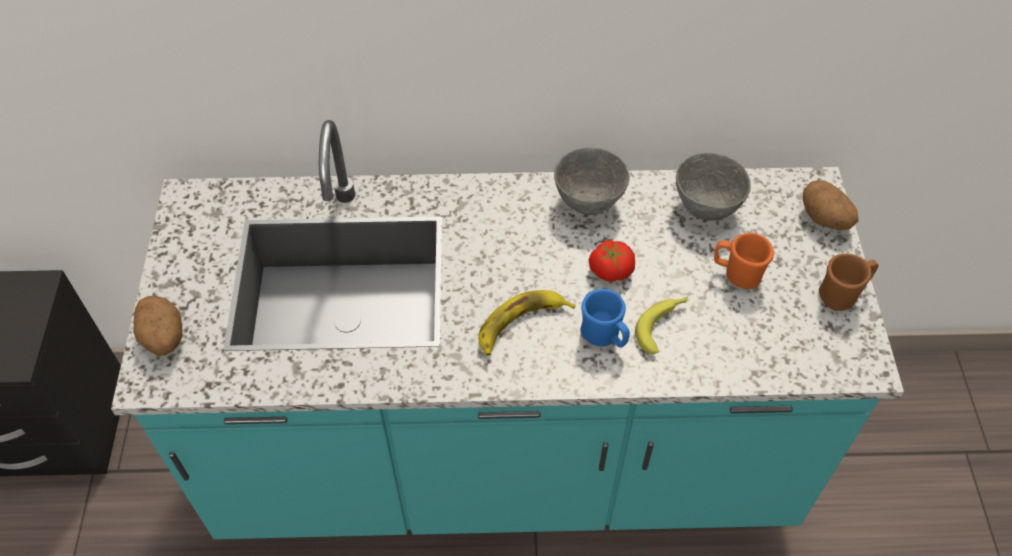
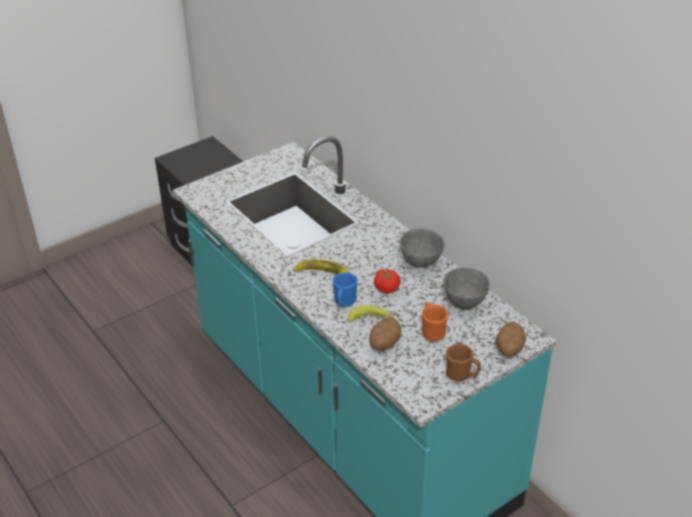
camera: 55 degrees right, 15 degrees down
(163, 338) = (216, 184): potato -> potato (384, 344)

